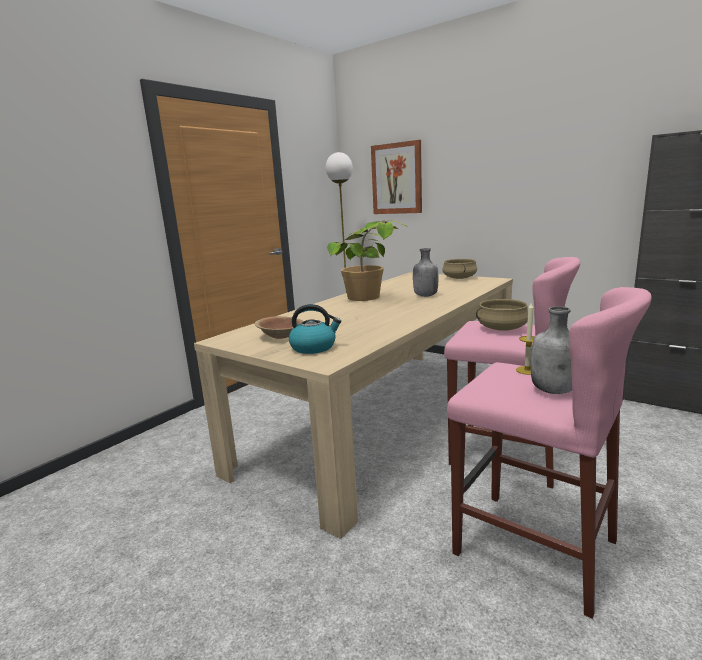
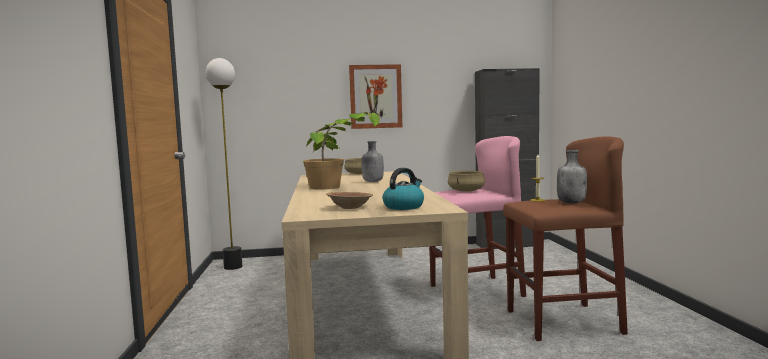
camera: 45 degrees left, 10 degrees down
(397, 179) = (273, 89): picture -> picture (375, 96)
(534, 547) = (563, 321): pink stool -> brown stool

